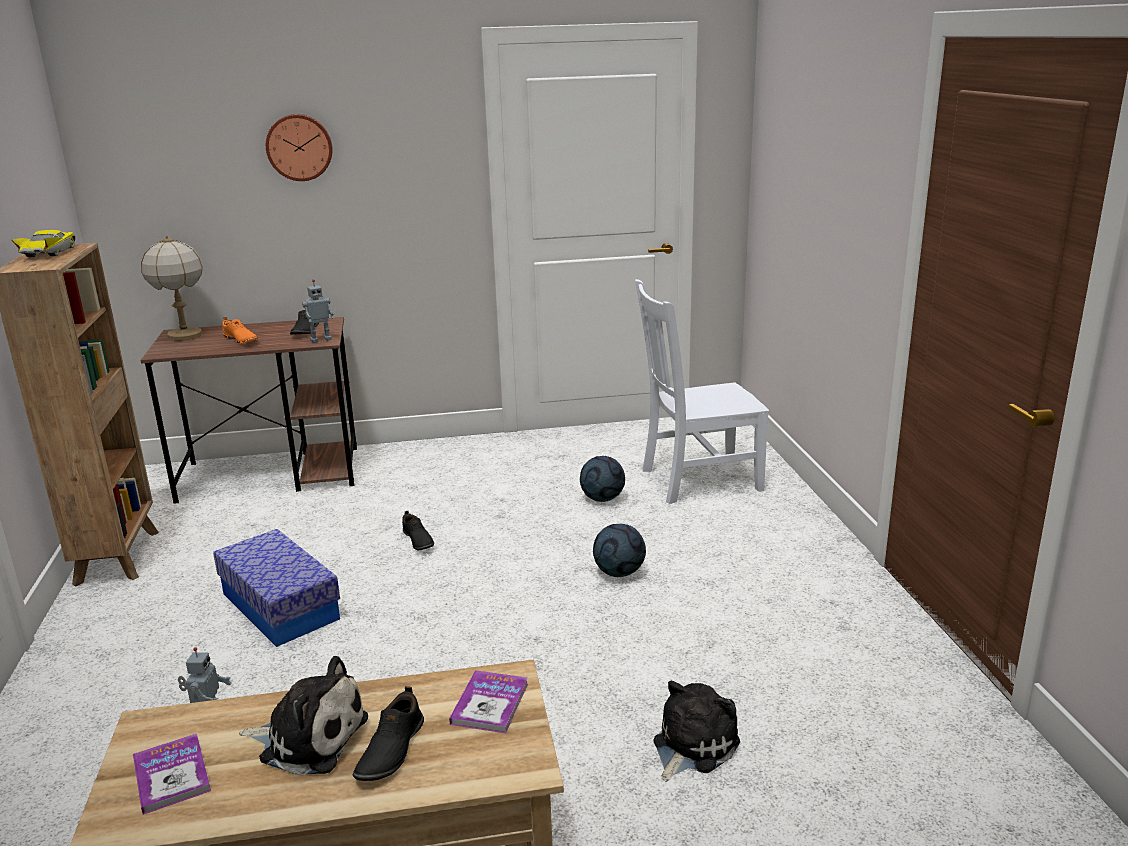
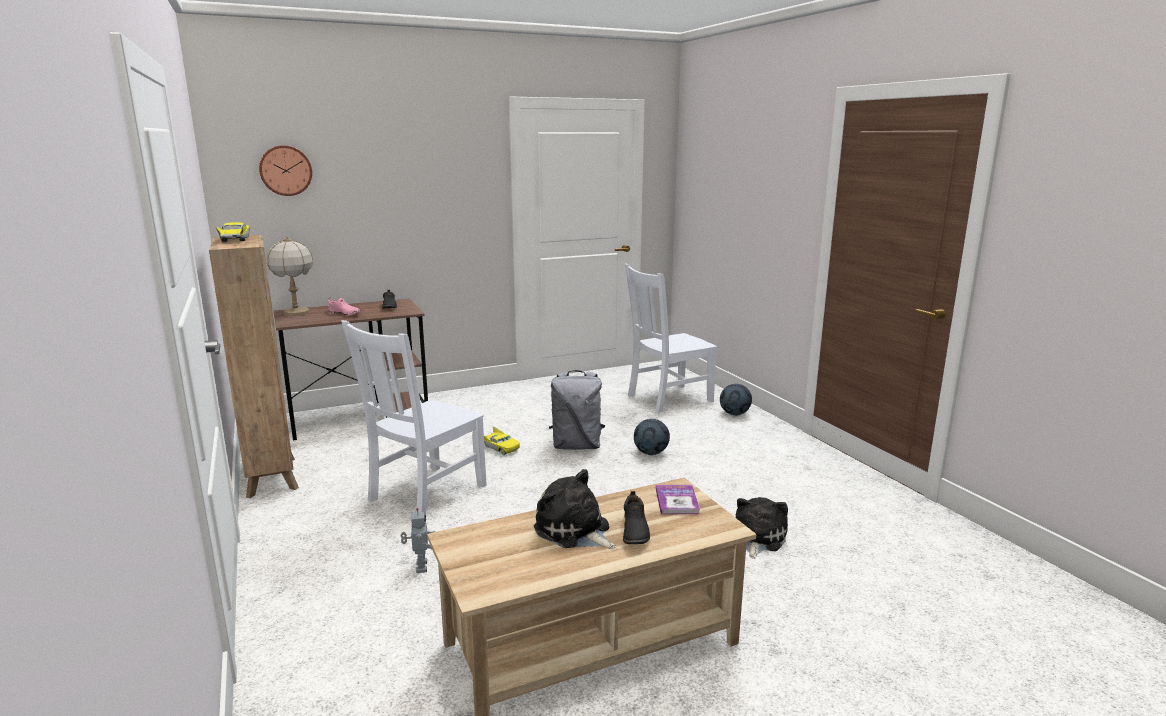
camera: 15 degrees left, 5 degrees down
(171, 775) = (497, 561): book -> none
(240, 340) = (344, 314): orange shoe -> pink shoe
(280, 606) = (424, 494): storage box -> white chair
(299, 147) = (382, 175): wall clock -> wall clock (285, 170)
(309, 738) = (574, 531): plush toy -> plush toy turned 135 degrees counterclockwise
(320, 340) = (407, 311): toy robot -> none
(417, 540) = (499, 447): black shoe -> yellow toy car
(522, 549) = (577, 446): none -> grey backpack
(602, 499) = (612, 413): football -> football (734, 414)

